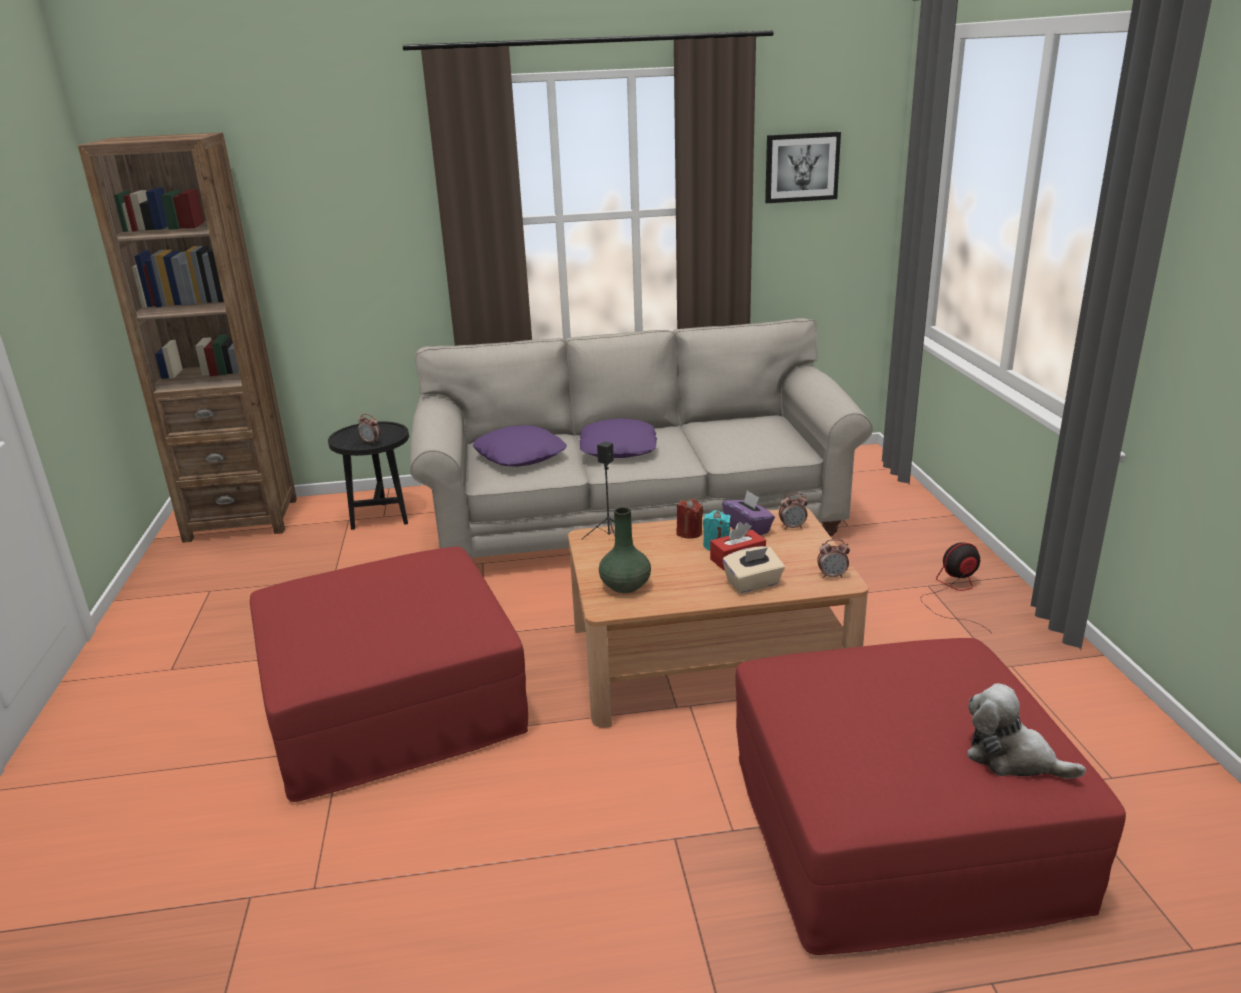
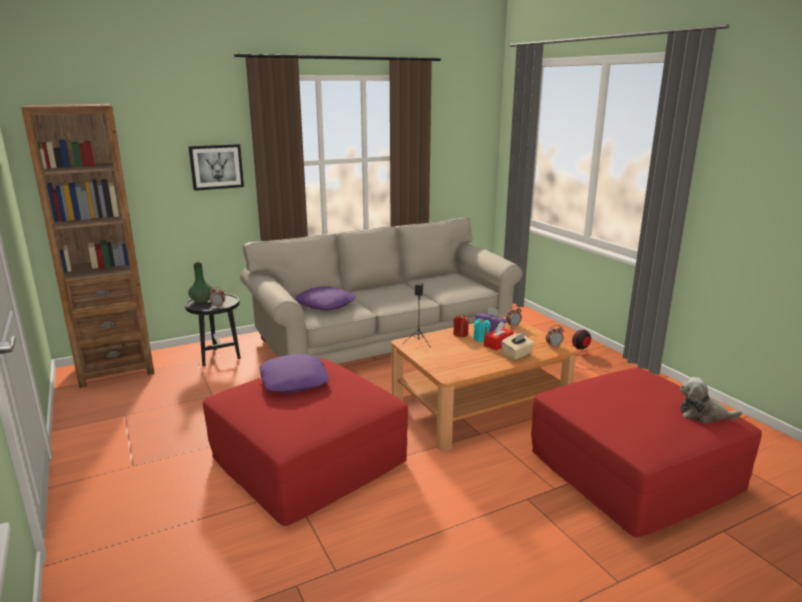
camera: 20 degrees left, 5 degrees down
(619, 448) = (381, 296): purple pillow -> purple pillow (294, 381)
(625, 586) = (449, 364): green vase -> green vase (201, 300)
(801, 167) = (451, 134): picture -> picture (216, 166)

